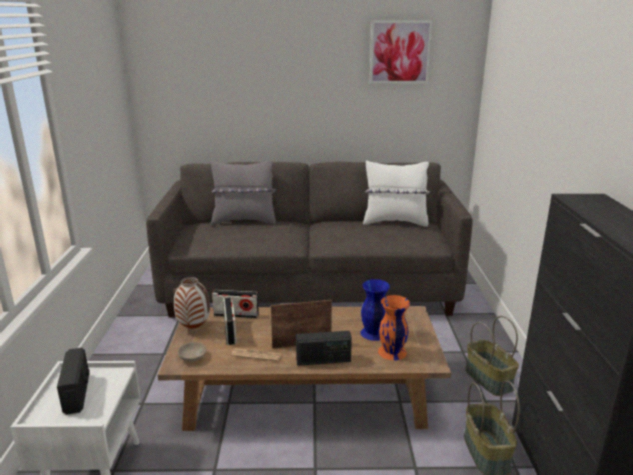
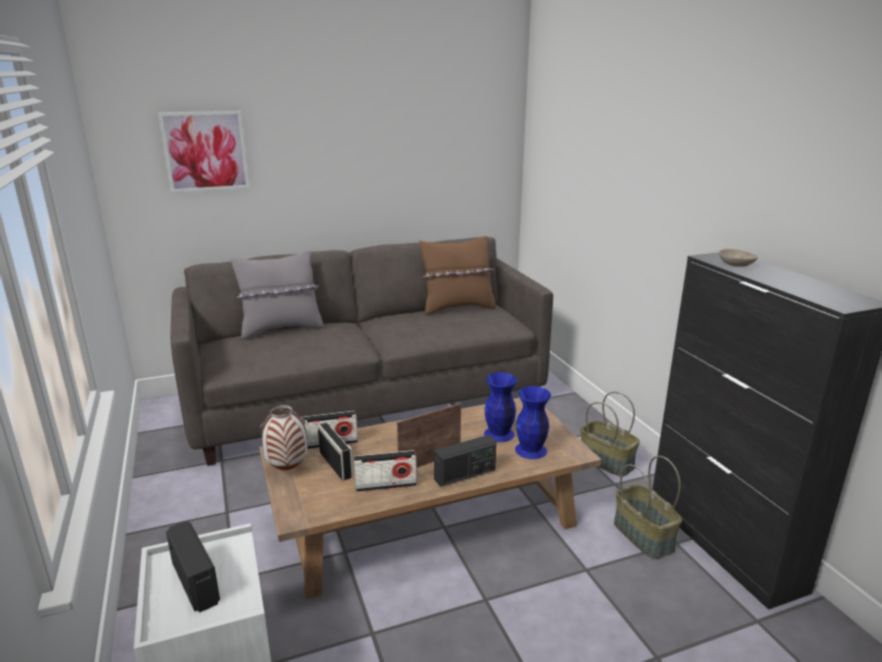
camera: 20 degrees left, 0 degrees up
(192, 357) = (309, 504): beige bowl -> beige bowl (734, 265)
(256, 355) = (386, 485): newspaper -> radio
(391, 352) = (530, 450): orange vase -> blue vase
(395, 222) = (457, 308): white pillow -> brown pillow
(400, 52) = (437, 114): picture -> picture (205, 151)

